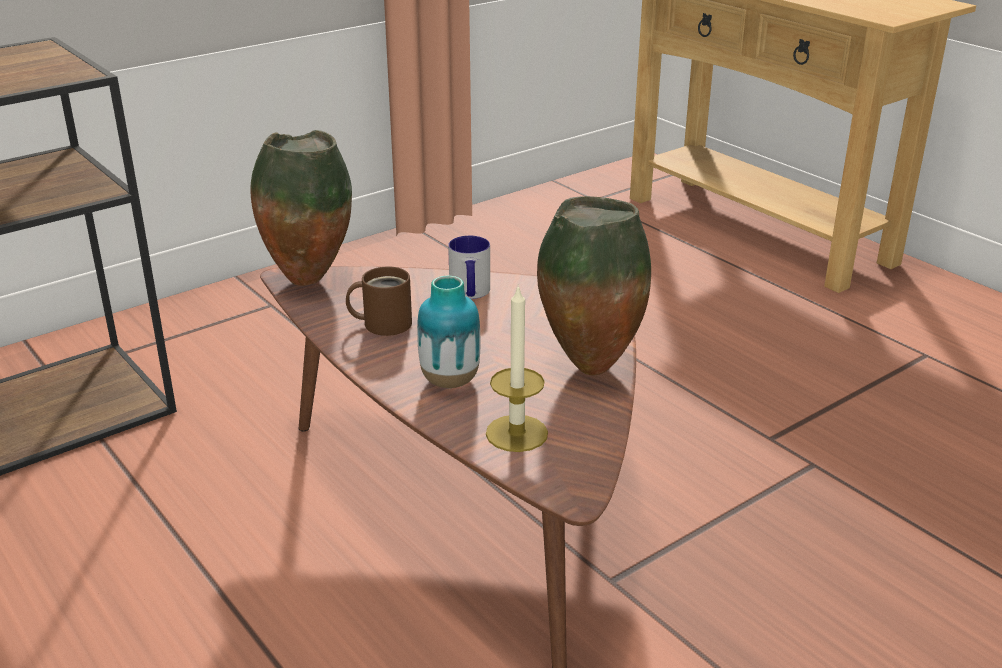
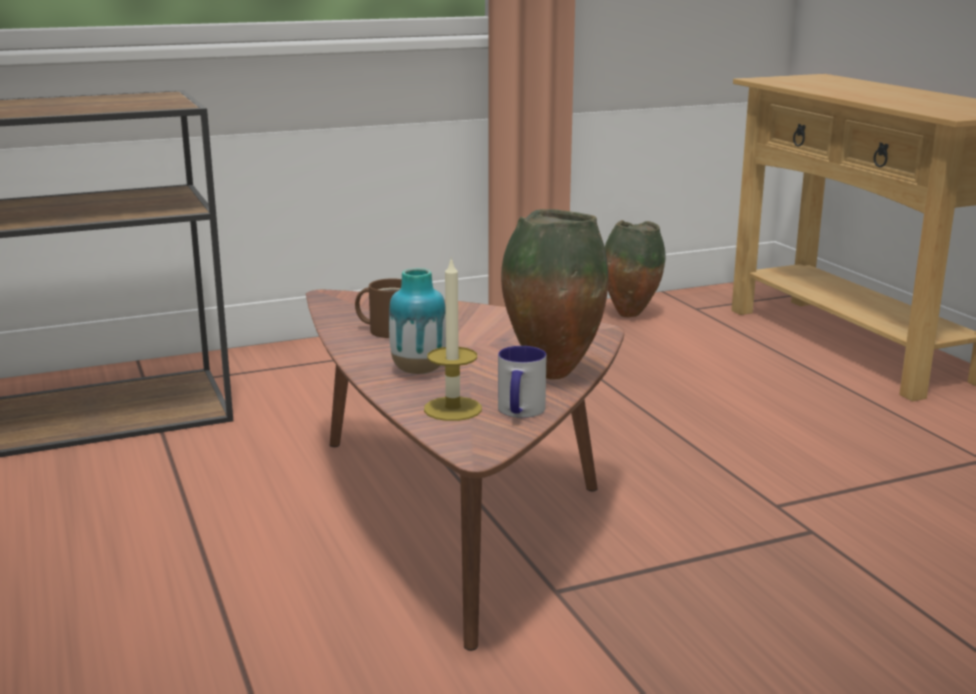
camera: 15 degrees right, 10 degrees down
(309, 279) = (344, 298): vase -> vase (630, 315)
(470, 293) = (478, 318): mug -> mug (519, 412)

